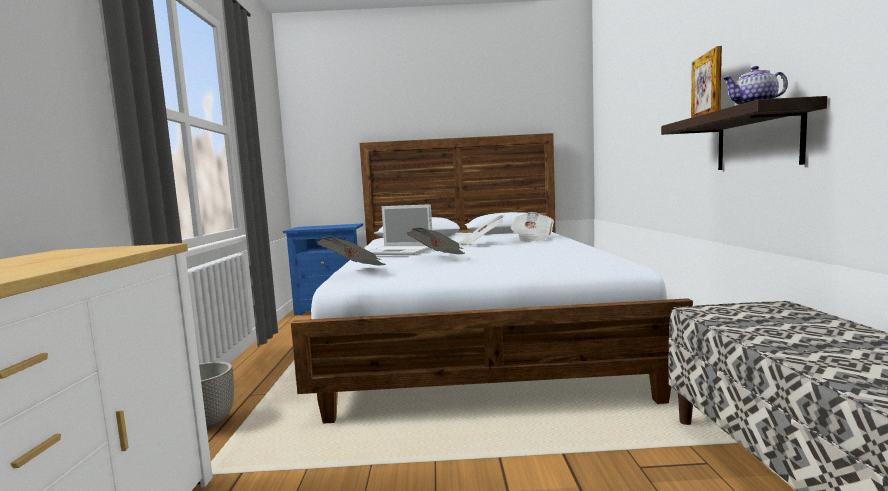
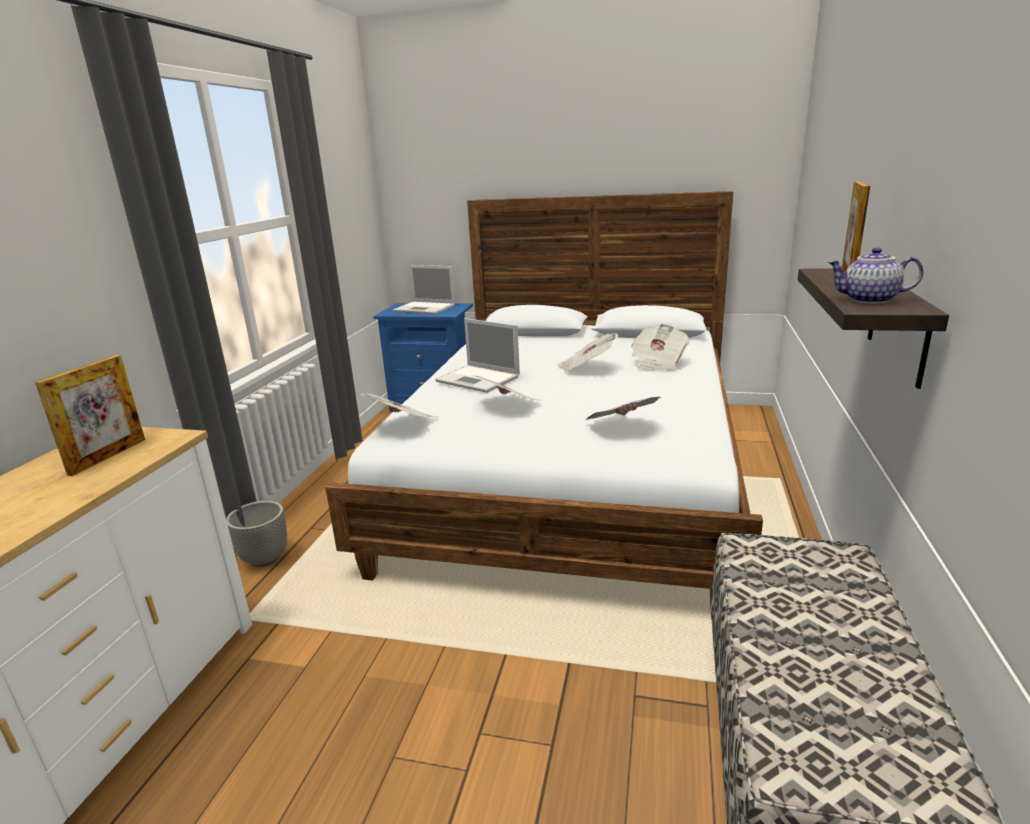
camera: 15 degrees right, 15 degrees up
(77, 255) = (108, 456): none -> picture frame
(326, 226) = (425, 308): none -> laptop
(543, 259) = (621, 427): none -> newspaper

